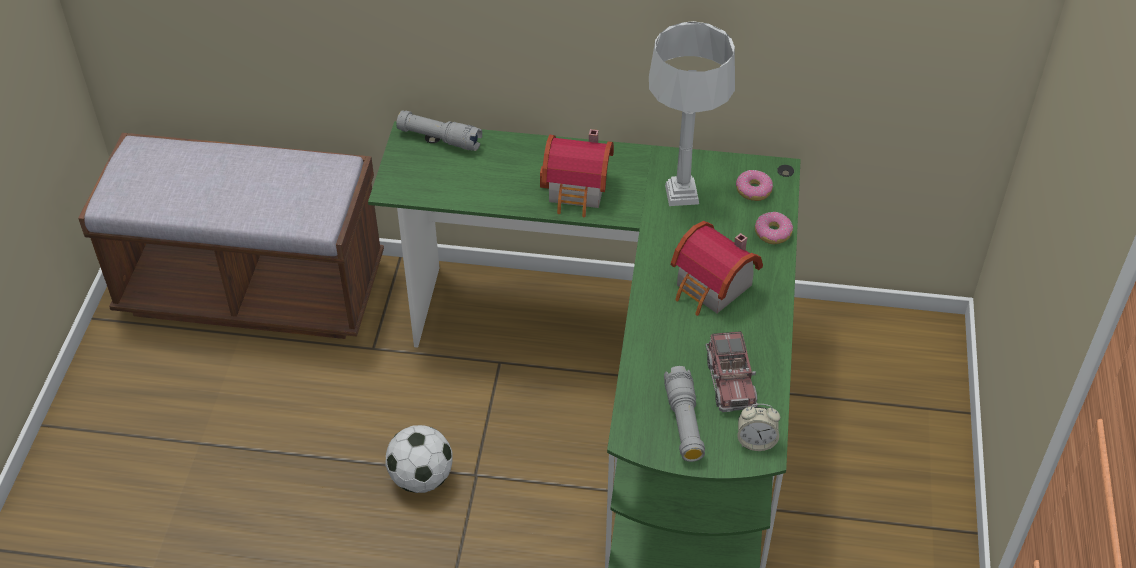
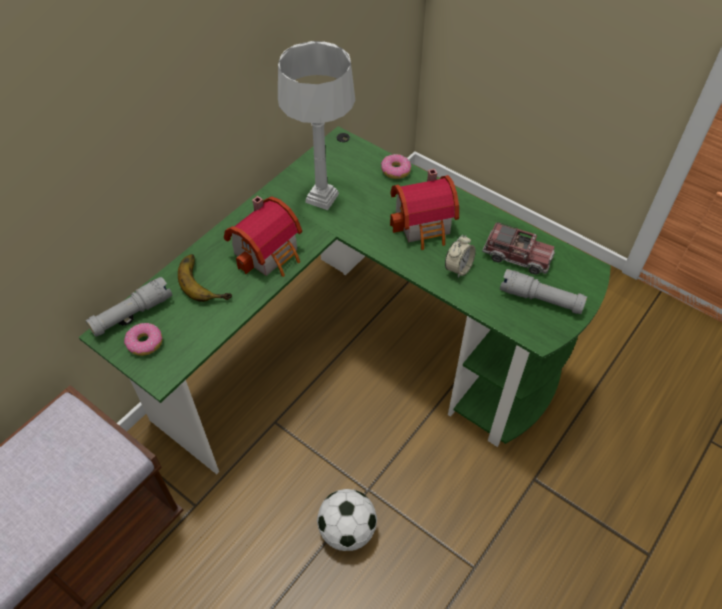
camera: 60 degrees left, 5 degrees up
(512, 165) = (206, 280): none -> banana
(753, 190) = (348, 161): donut -> donut (145, 343)
(756, 441) = (578, 269): alarm clock -> alarm clock (458, 268)

